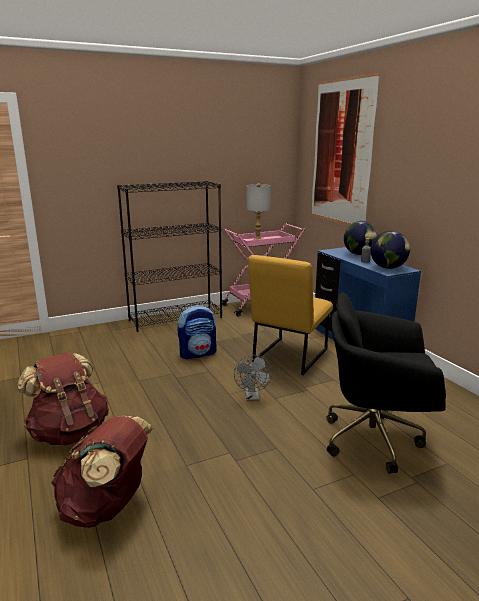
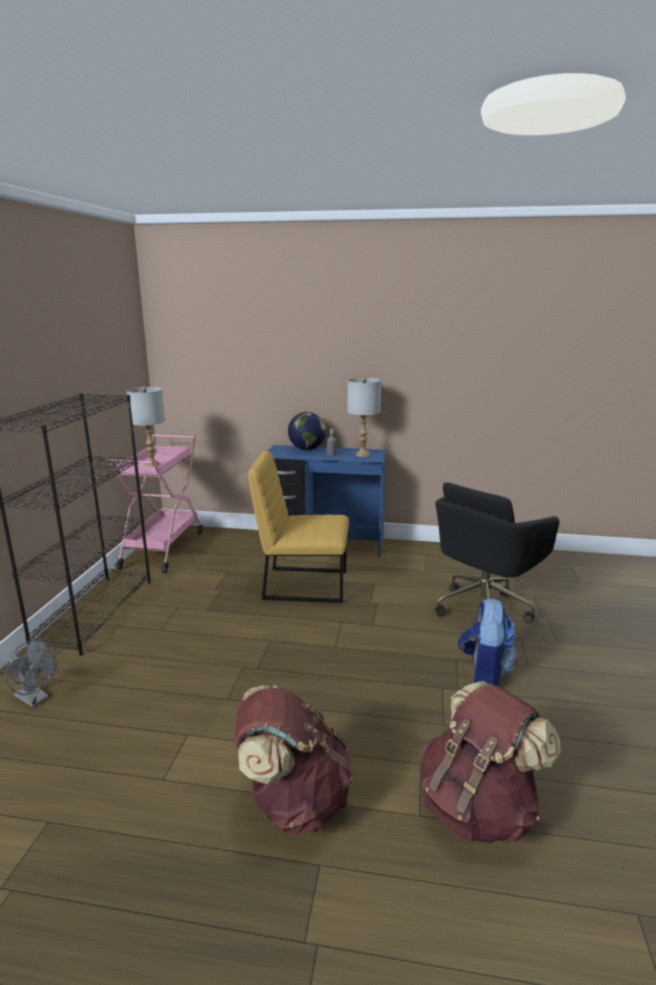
camera: 55 degrees left, 0 degrees up
(198, 353) = (219, 632): backpack -> backpack (484, 673)
(252, 397) = (357, 636): grey fan -> grey fan (35, 699)
(289, 356) = (302, 584): yellow chair -> yellow chair turned 120 degrees clockwise
(341, 153) = (241, 338): picture -> none
(388, 268) = (363, 454): globe -> grey table lamp

